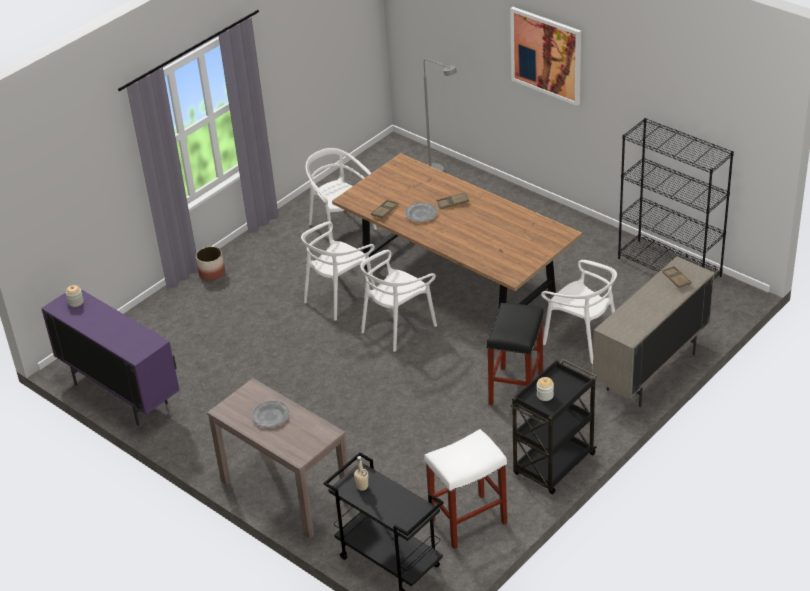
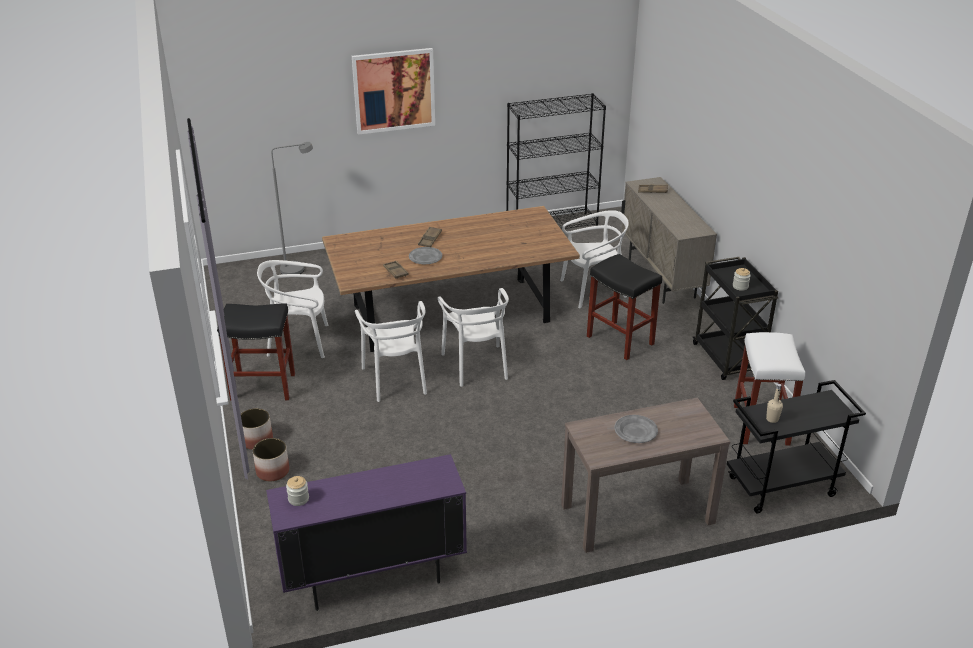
camera: 60 degrees left, 5 degrees down
(186, 297) = (272, 471): none -> planter
(272, 243) = (264, 386): none -> black stool

